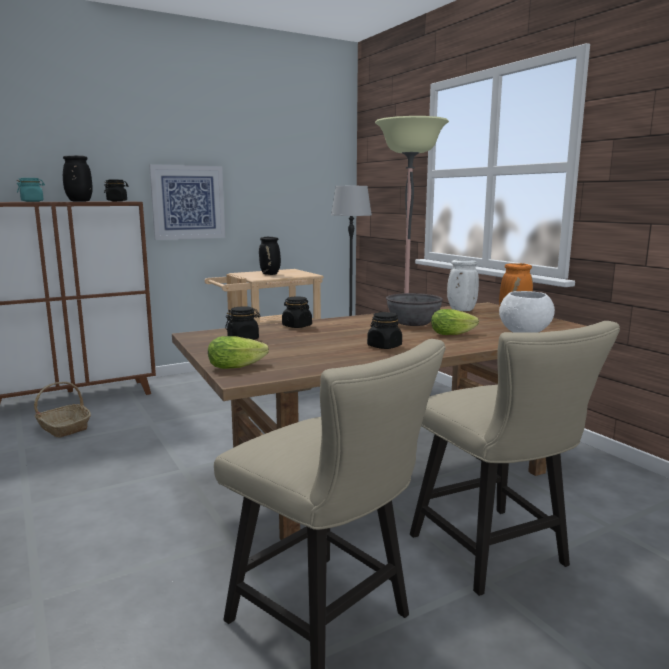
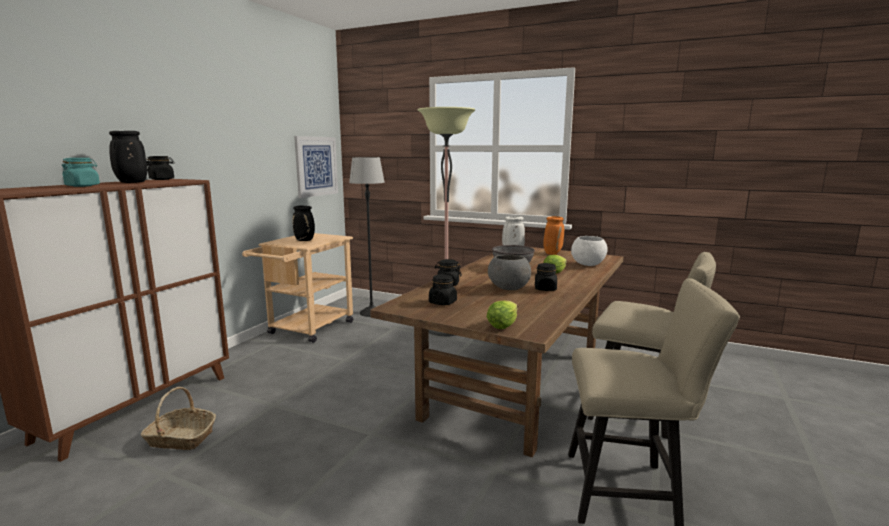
camera: 35 degrees left, 0 degrees up
(188, 202) = (219, 176): picture -> picture (316, 166)
(343, 340) = (508, 289): none -> grey bowl

